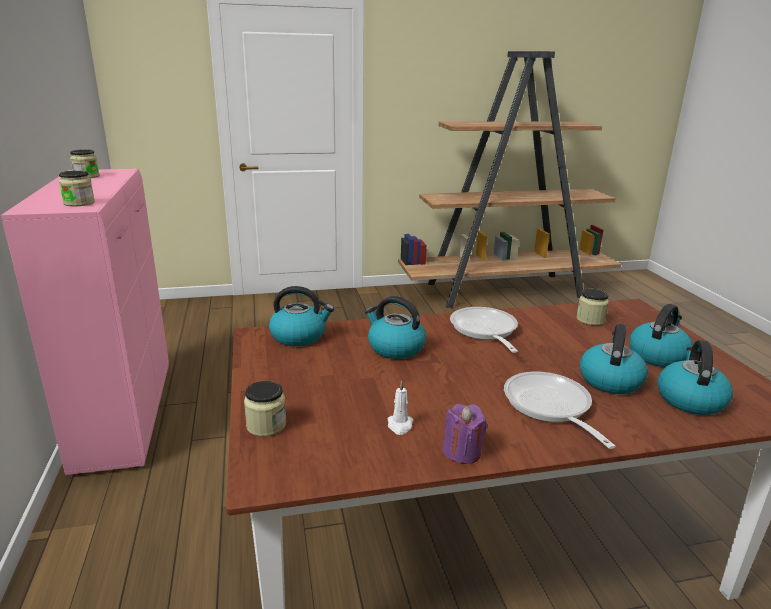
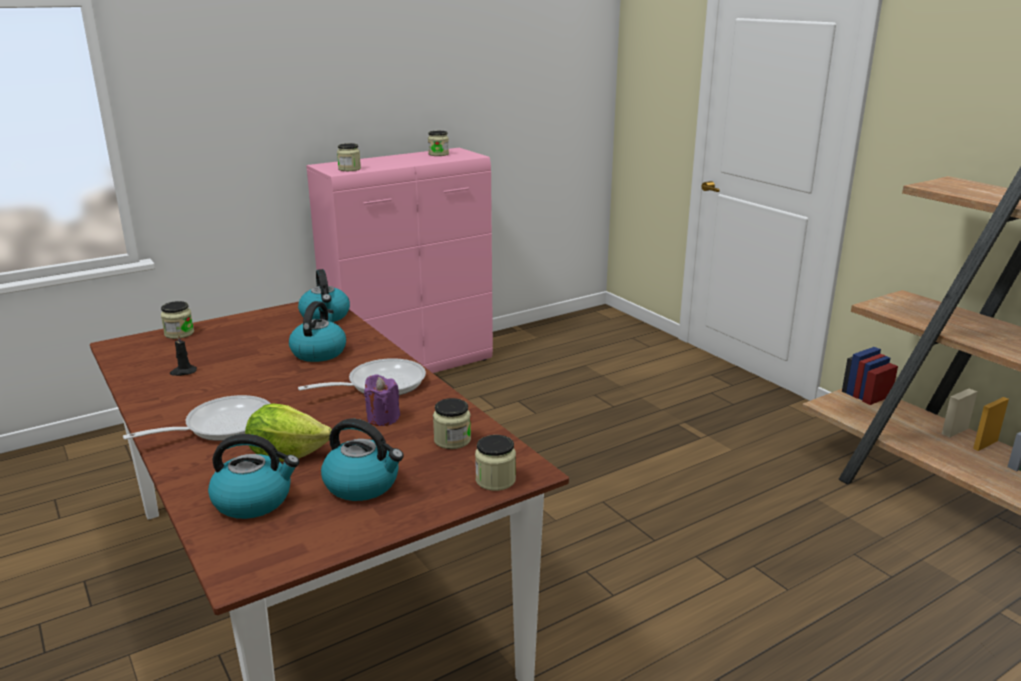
camera: 70 degrees right, 0 degrees up
(400, 425) = (183, 372): white candle -> black candle
(462, 452) = (146, 397): purple candle -> purple candle (383, 418)
(610, 380) = (286, 454): kettle -> lettuce
(647, 316) = (495, 480): none -> jar

